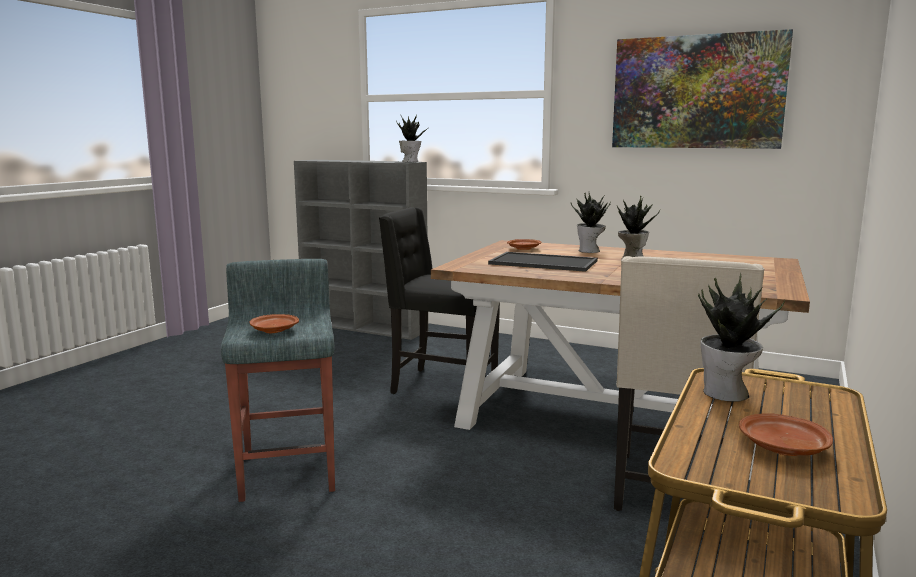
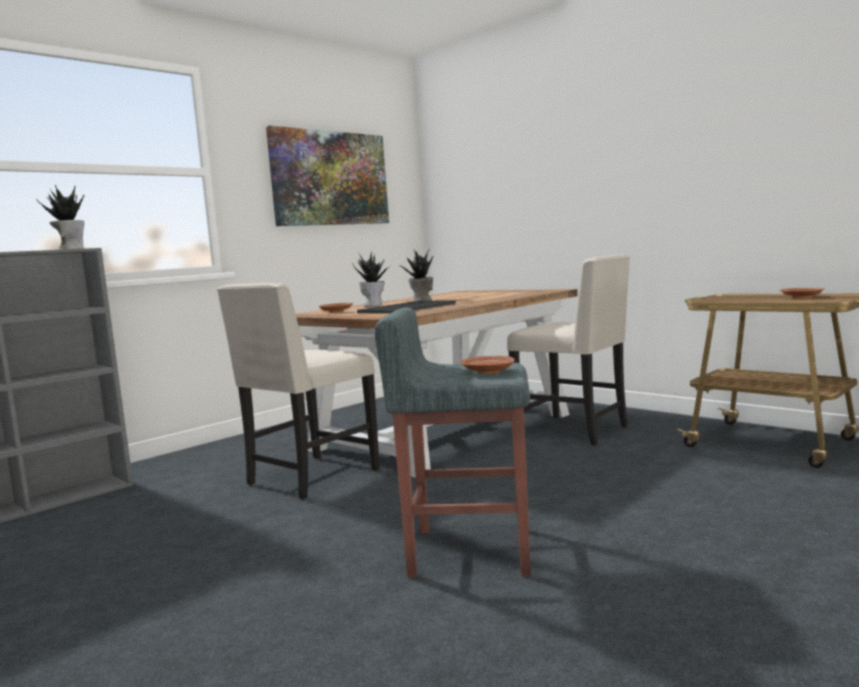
camera: 70 degrees left, 5 degrees down
(442, 386) = (310, 478): black chair -> beige chair
(726, 394) = (729, 300): potted plant -> none

